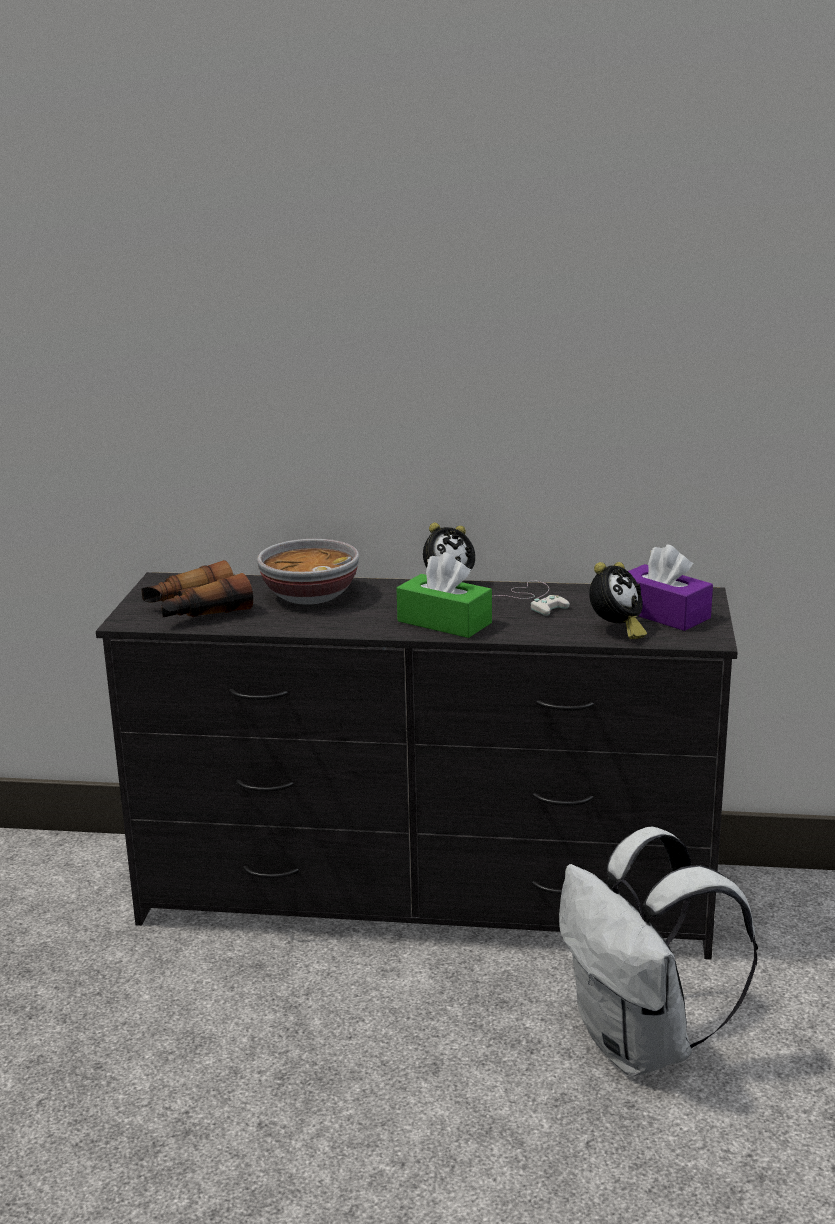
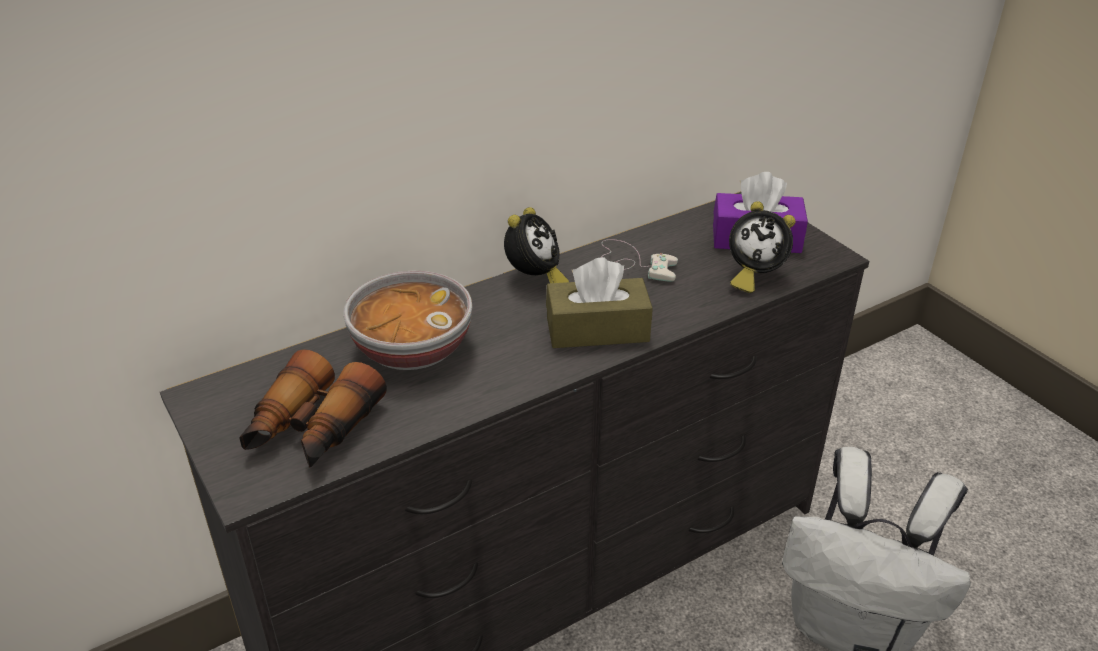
camera: 40 degrees left, 15 degrees up
(444, 622) = (597, 329): green tissue box -> brown tissue box
(616, 631) = (753, 276): alarm clock -> alarm clock turned 105 degrees clockwise

